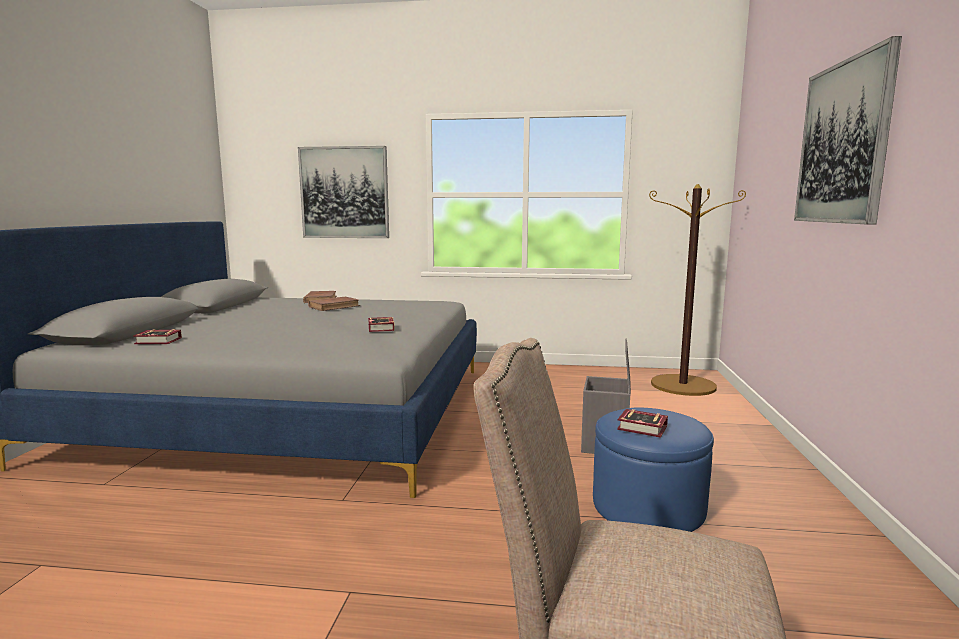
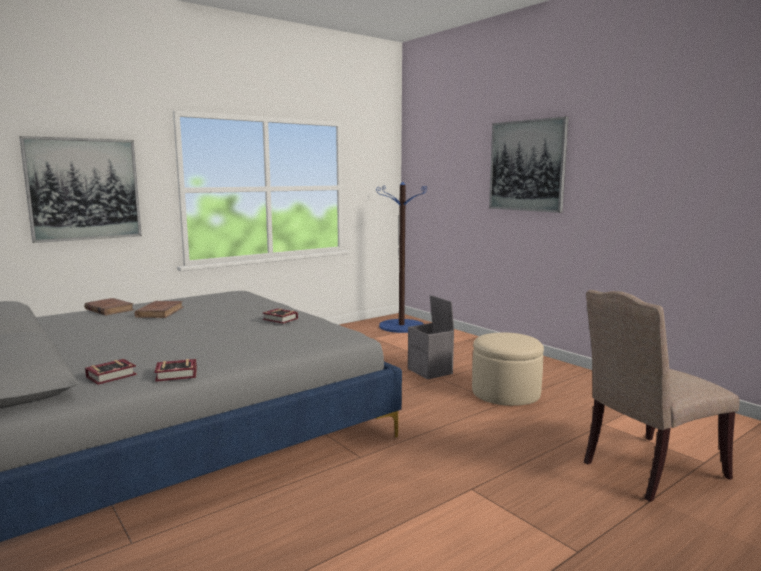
camera: 45 degrees left, 0 degrees up
(644, 428) = (513, 343): book -> book (178, 375)
(648, 506) = (505, 392): blue ottoman -> beige ottoman
(683, 385) = (401, 326): brown clothes rack -> blue clothes rack

